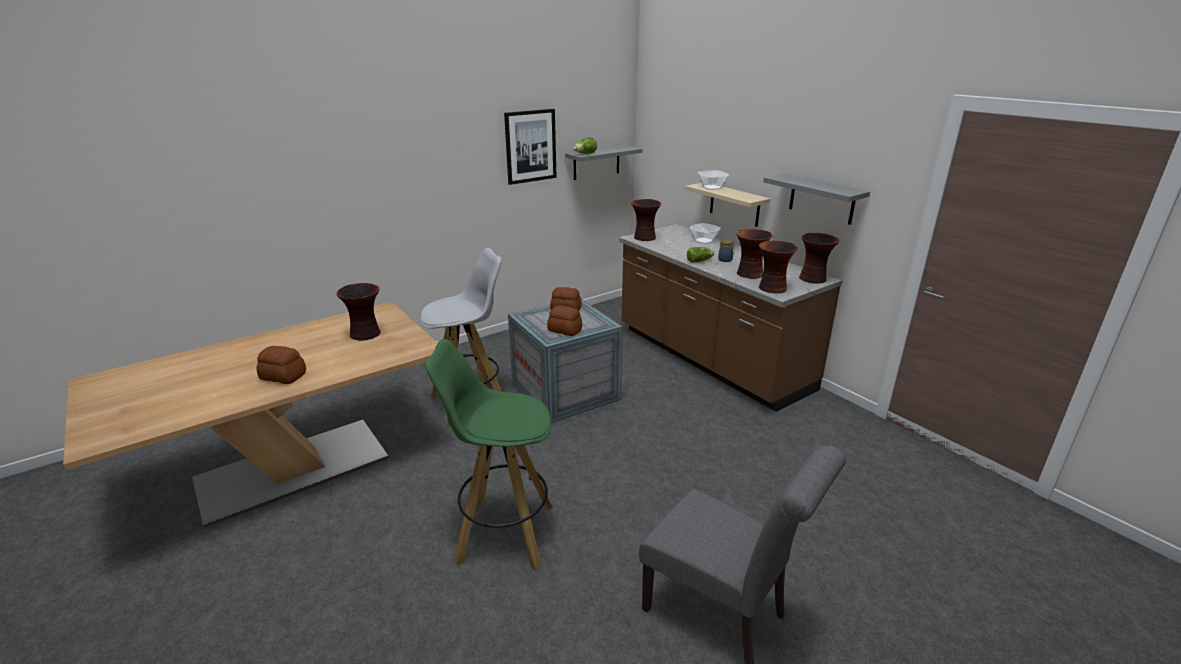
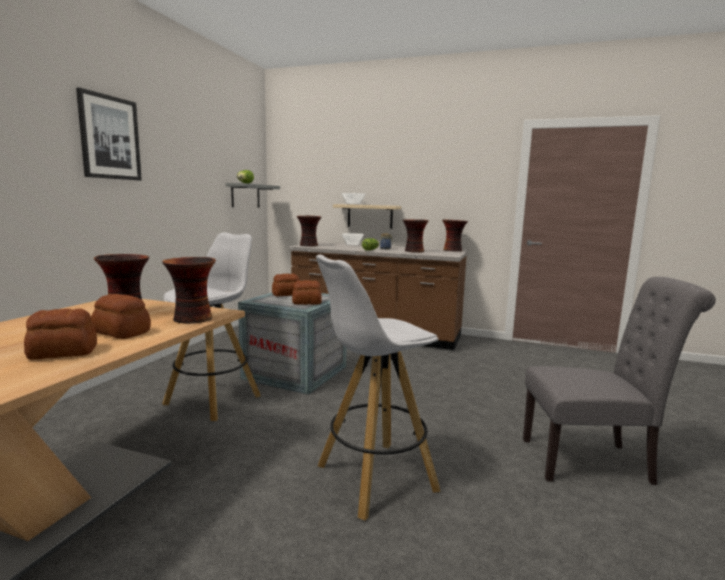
camera: 35 degrees left, 15 degrees down
(335, 361) = (121, 333): none -> bread
(503, 533) = (374, 478): green stool -> white stool
(530, 146) = (202, 171): picture -> picture (110, 137)
(772, 288) = (441, 254): vase -> vase (192, 319)
(821, 199) = (442, 198): grey shelf -> none

